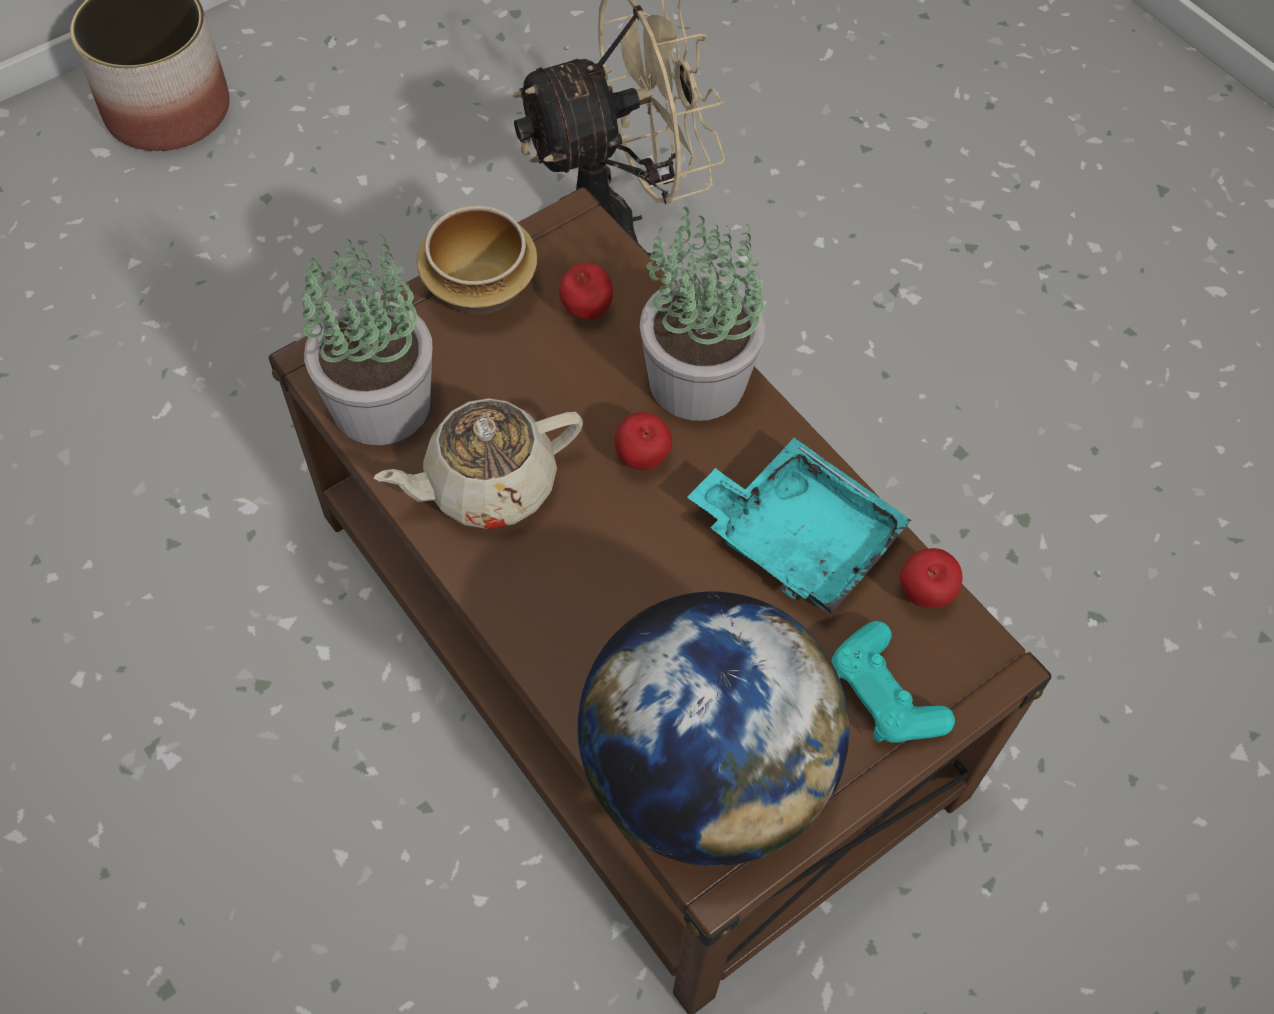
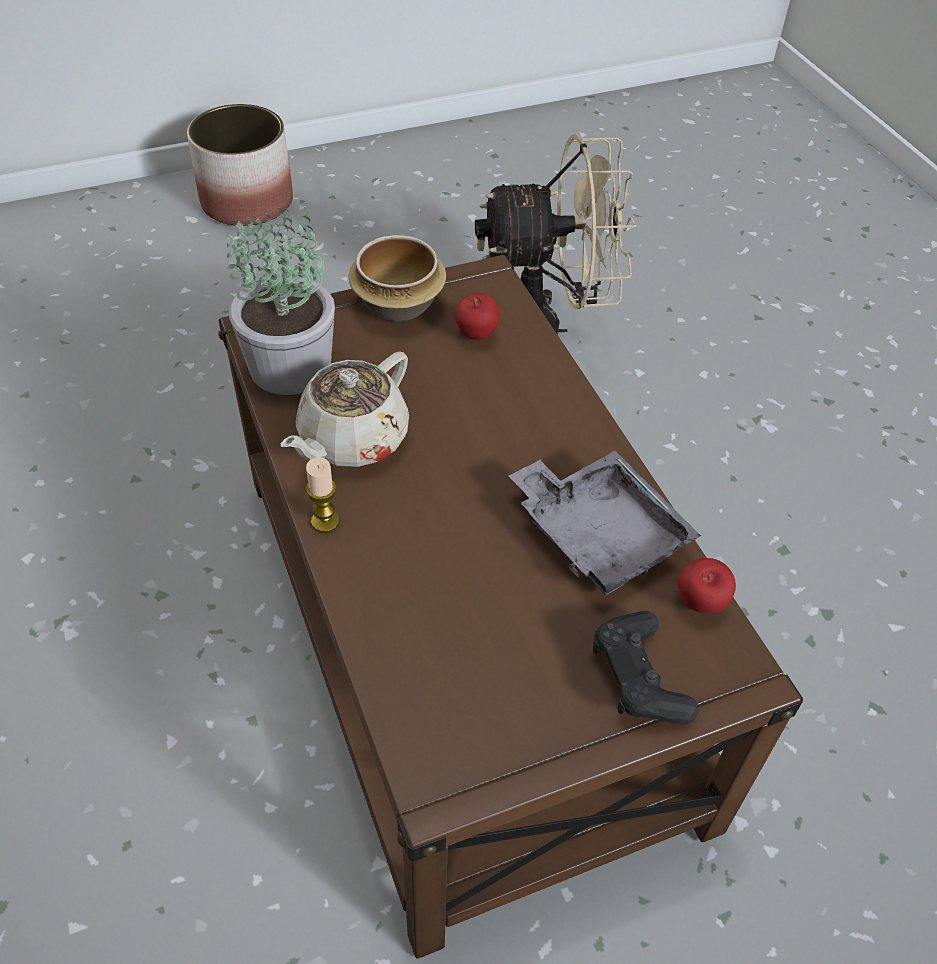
camera: 15 degrees right, 10 degrees down
(488, 485) = (351, 439): beige teapot -> beige teapot turned 45 degrees counterclockwise
(494, 596) = (325, 521): none -> candle
(642, 459) = (485, 448): apple -> none
(694, 380) = (548, 400): potted plant -> none
(704, 774) = (453, 704): globe -> none
(798, 537) = (599, 534): turquoise tray -> grey tray
(884, 695) = (638, 678): turquoise game controller -> black game controller

